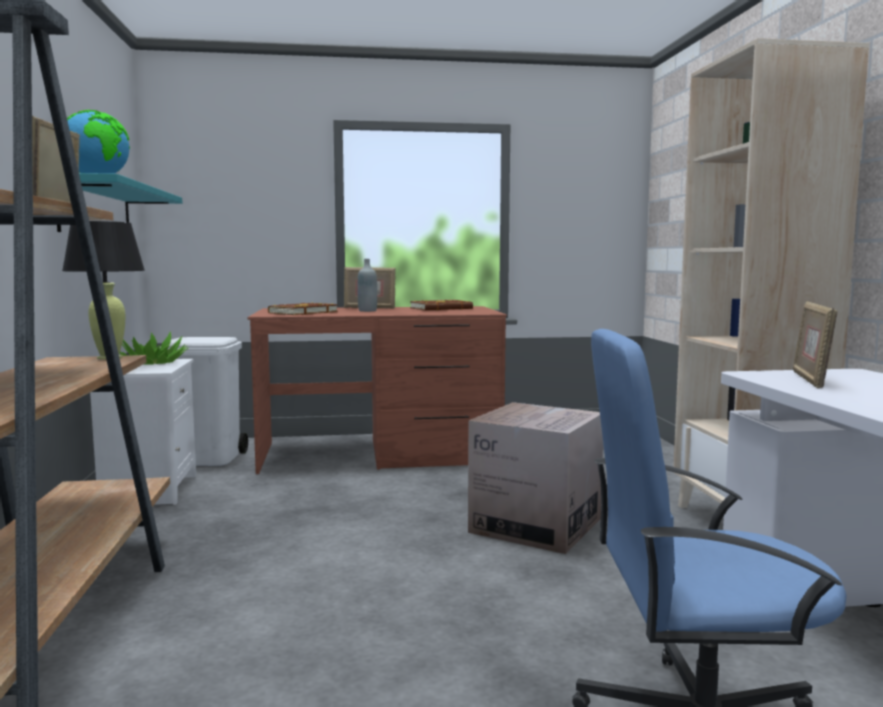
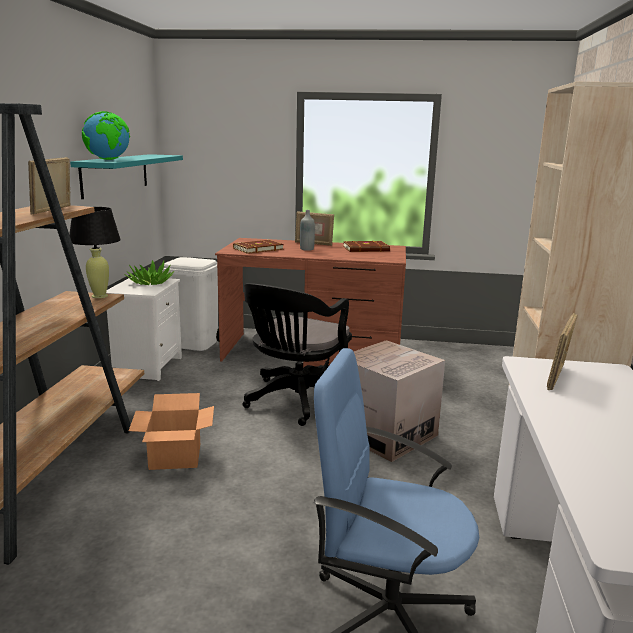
camera: 15 degrees right, 10 degrees up
(255, 590) = (176, 456): none -> cardboard box
(391, 506) = (295, 402): none -> black office chair

